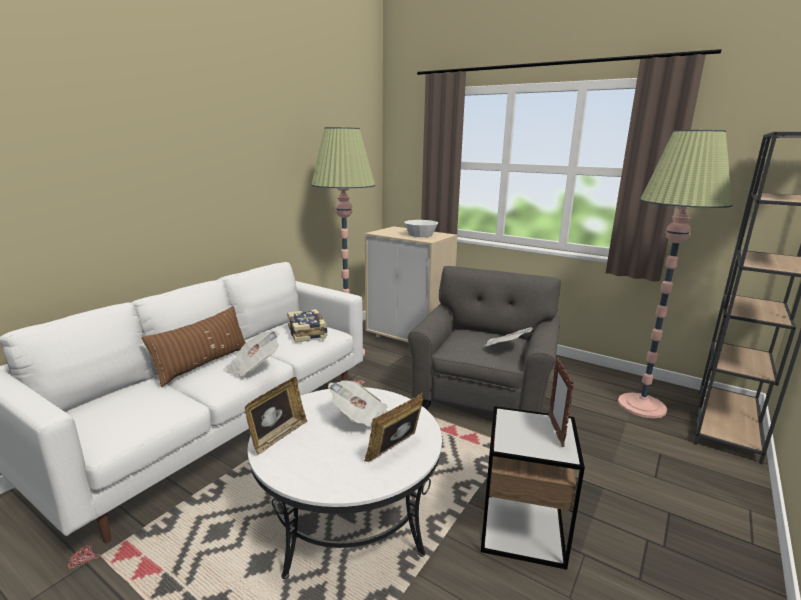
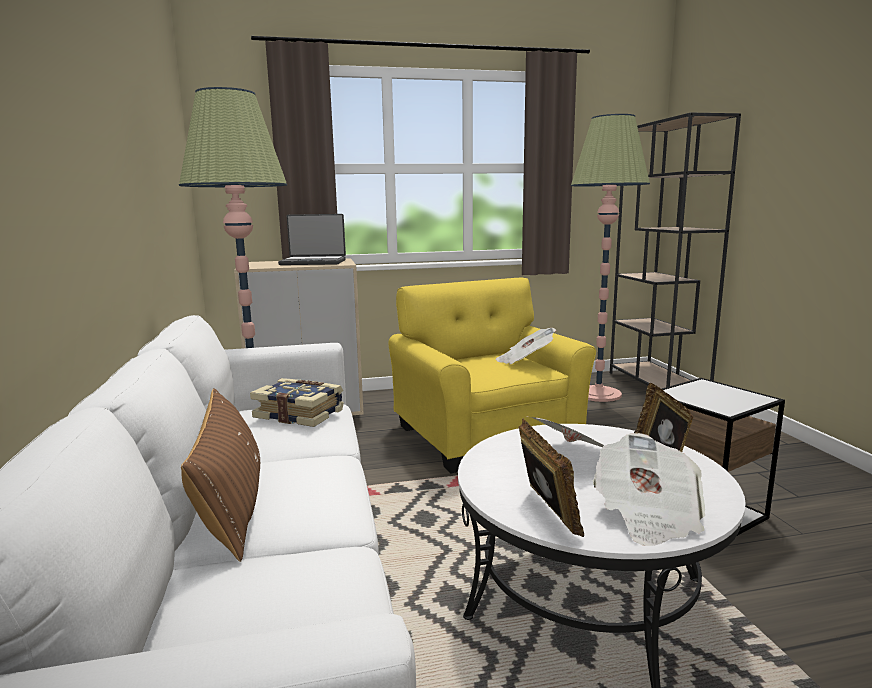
camera: 45 degrees left, 5 degrees down
(253, 366) = (328, 471): newspaper -> newspaper (646, 515)
(421, 235) = (313, 262): white bowl -> laptop
(483, 395) = (486, 435): grey armchair -> yellow armchair
(556, 431) = (719, 389): picture frame -> none

